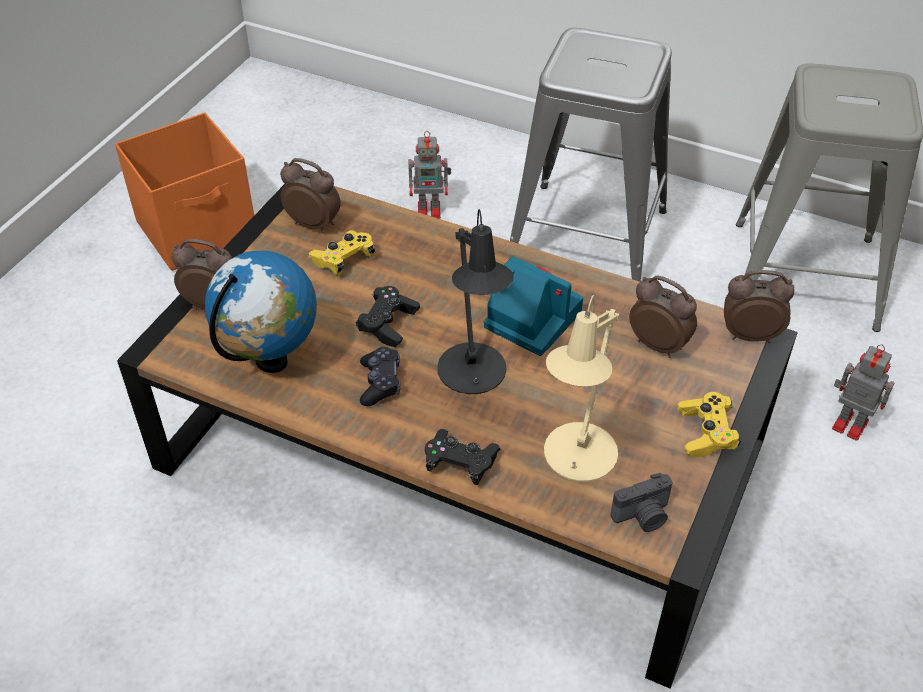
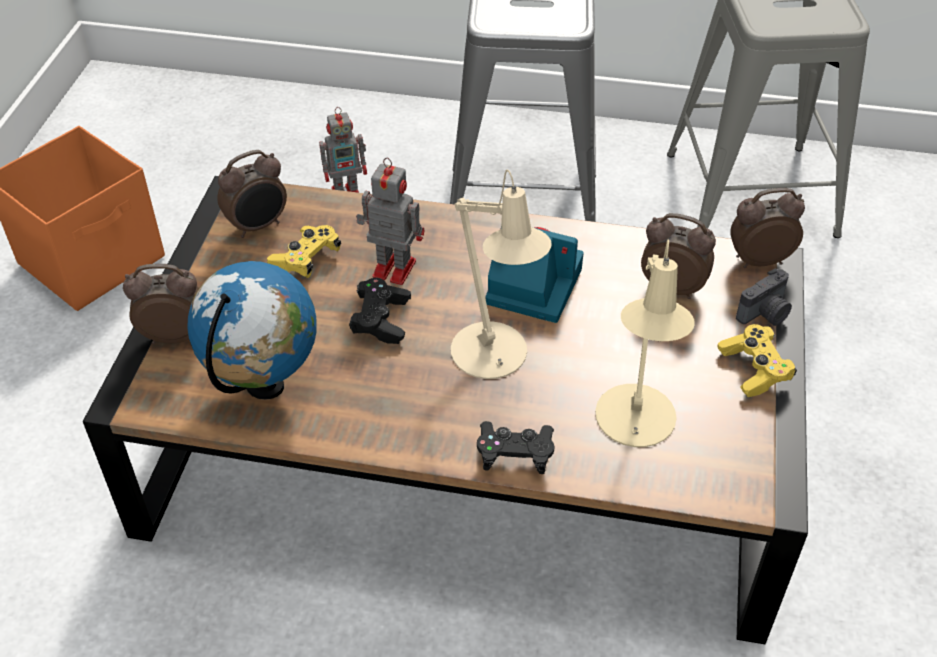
camera: 15 degrees left, 0 degrees up
(314, 224) = (258, 226): alarm clock -> alarm clock turned 135 degrees clockwise
(380, 382) = (395, 385): black game controller -> none
(473, 376) = (494, 358): black table lamp -> beige table lamp
(643, 516) = (724, 469): camera -> camera (765, 314)
(848, 423) = (843, 334): toy robot -> toy robot (392, 268)

